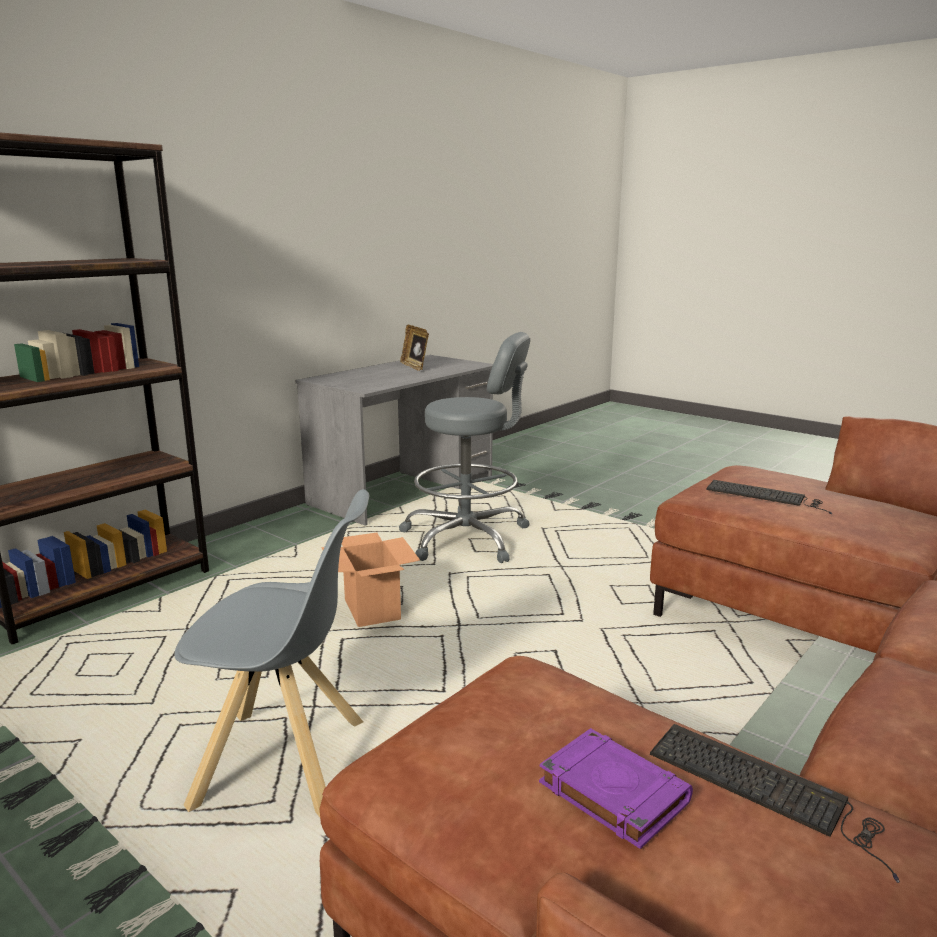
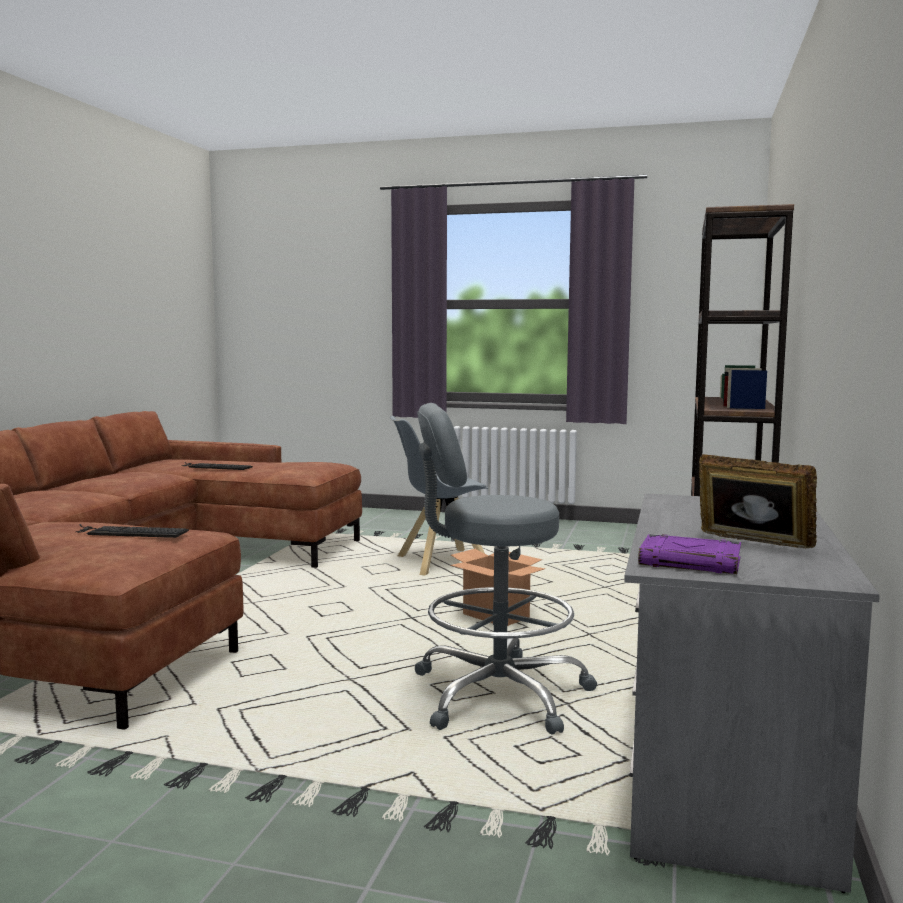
camera: 155 degrees right, 10 degrees down
(611, 792) = (265, 462): purple book -> purple book (691, 562)

